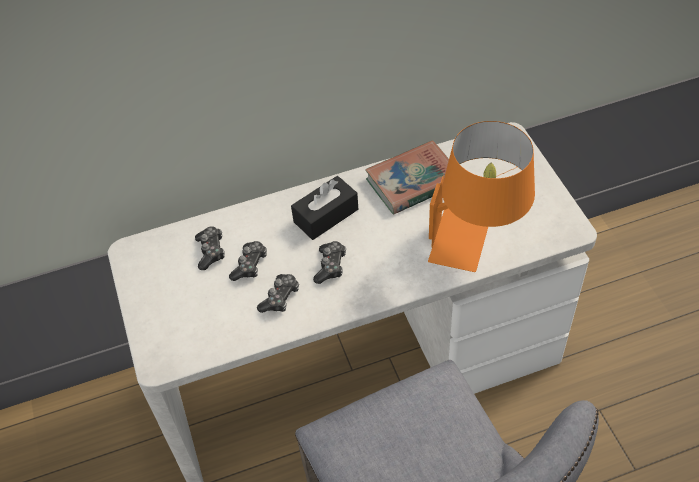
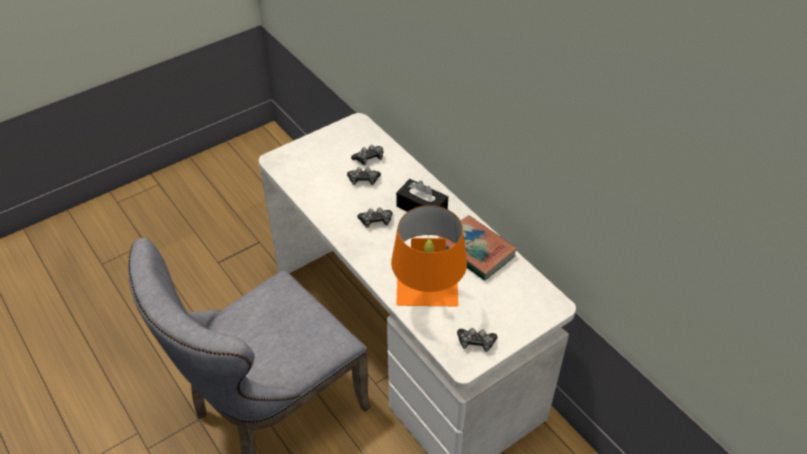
camera: 70 degrees right, 5 degrees down
(280, 298) = (340, 202): game controller -> game controller (476, 342)

